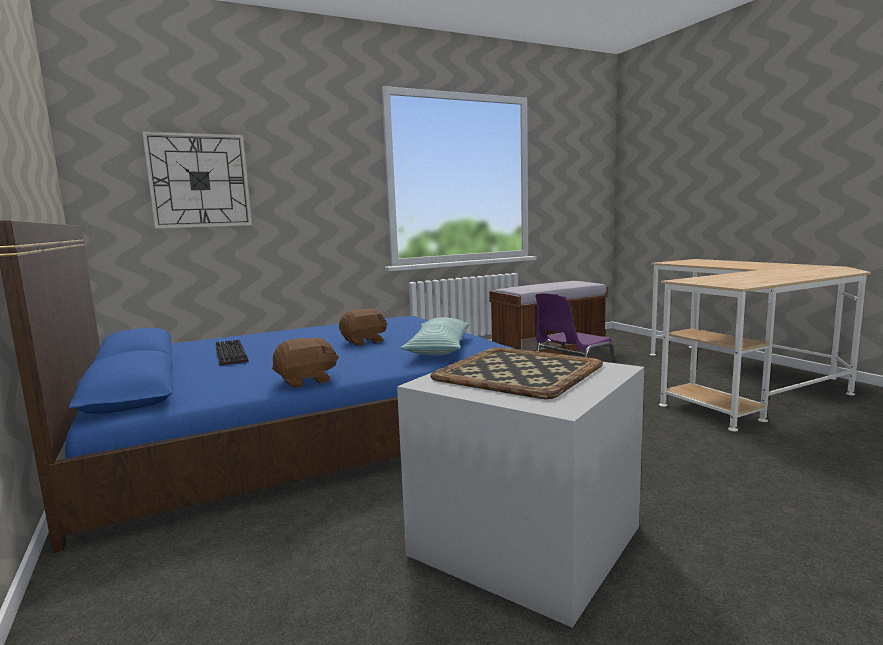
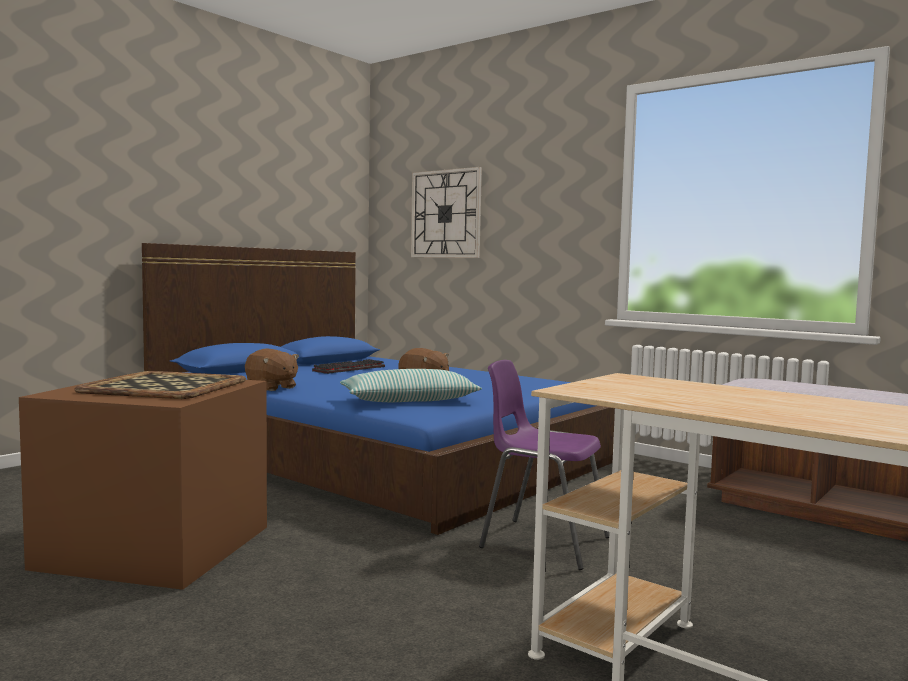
camera: 65 degrees right, 5 degrees down
(522, 541) = (155, 545): grey storage box -> brown storage box

